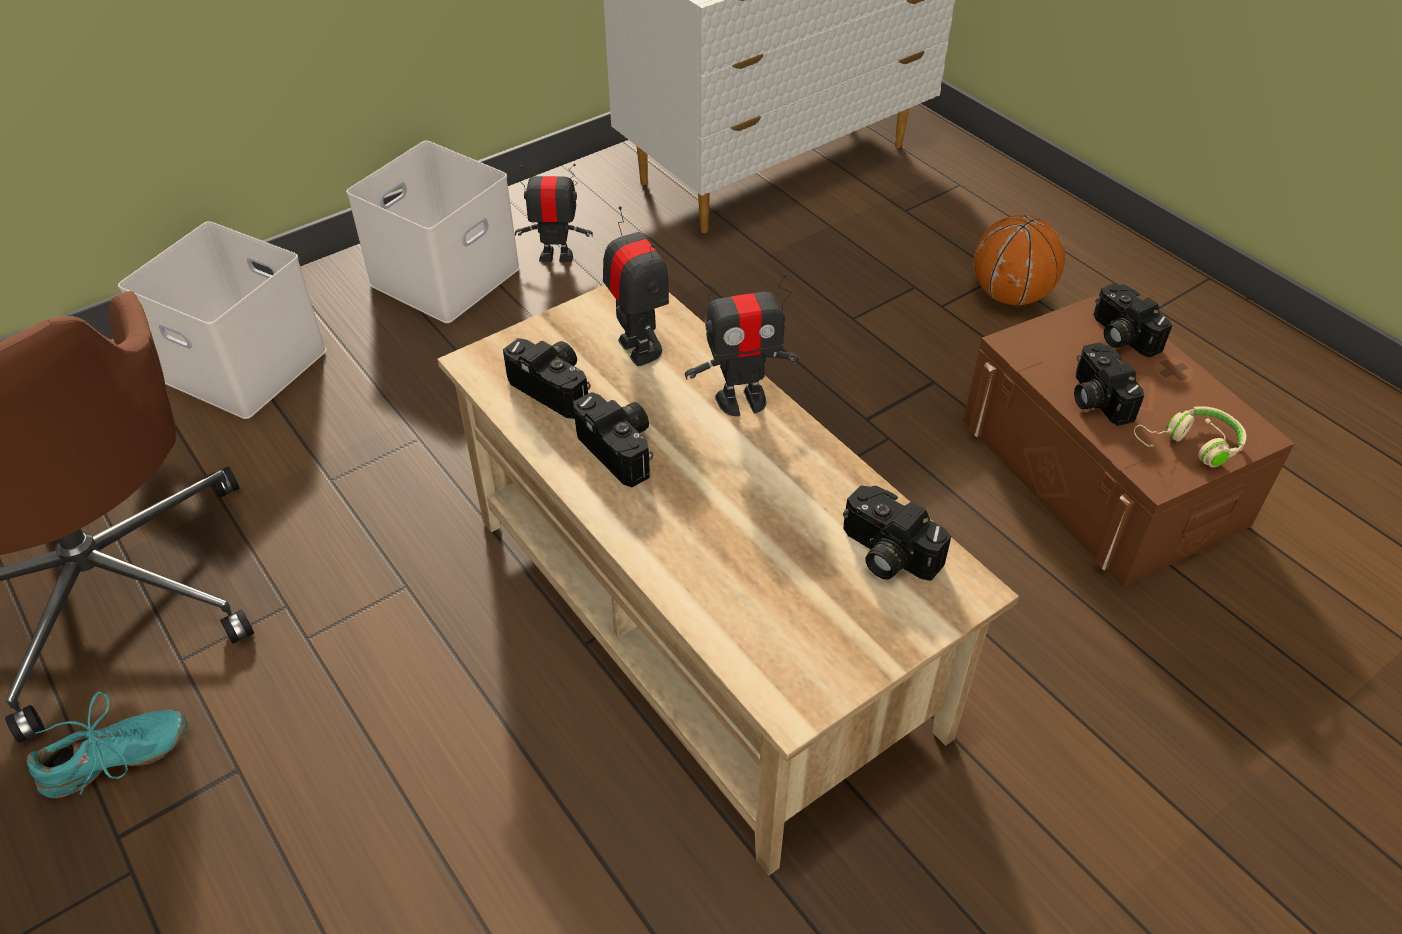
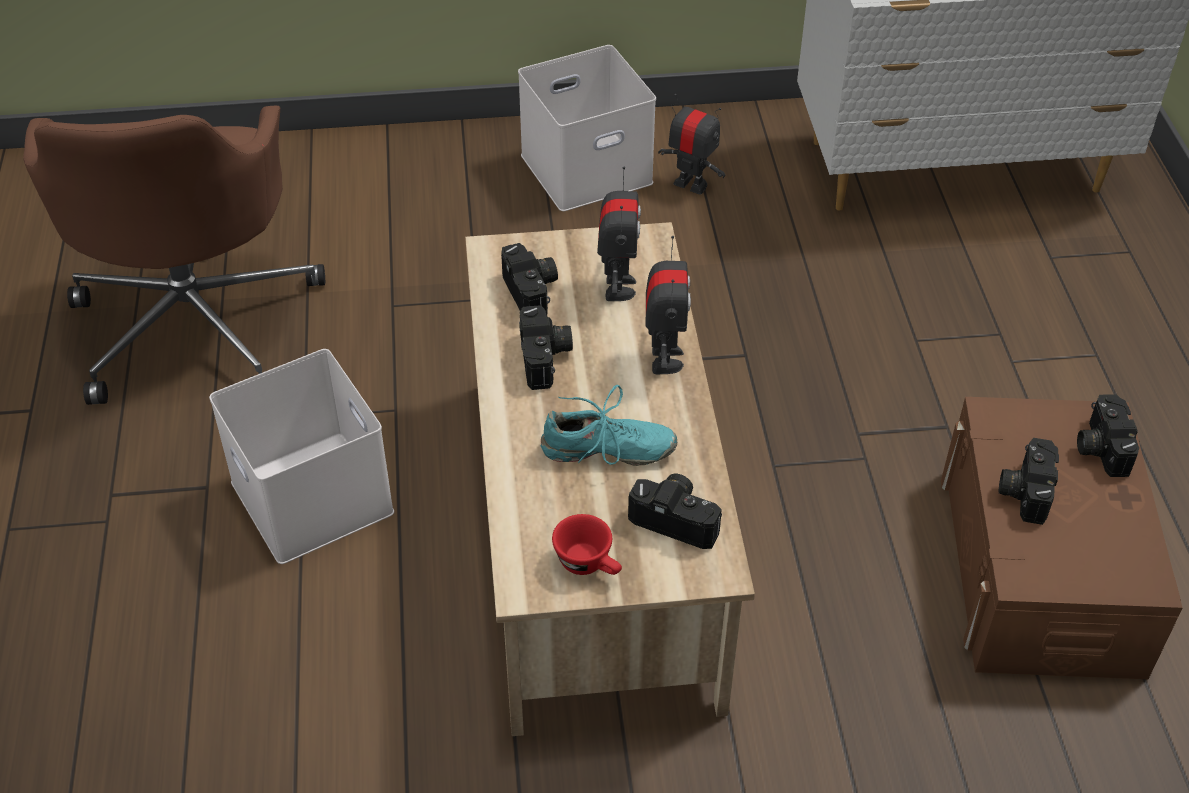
camera: 30 degrees right, 0 degrees up
(117, 760) = (138, 444): turquoise shoe -> turquoise shoe (607, 451)
(248, 364) = (389, 187): white storage box -> white storage box (316, 497)
(741, 400) = (664, 359): toy robot -> toy robot turned 105 degrees counterclockwise
(838, 645) = (589, 564): none -> red cup
(885, 554) = (678, 518): camera -> camera turned 135 degrees clockwise
(1010, 295) = (1089, 377): basketball -> none
(1191, 445) = (1076, 566): beige headphones -> none

